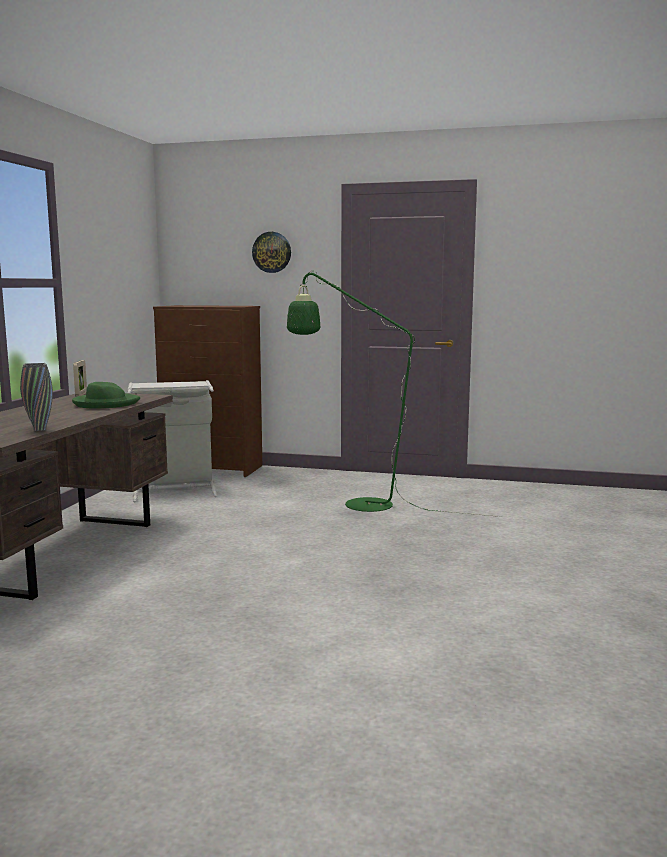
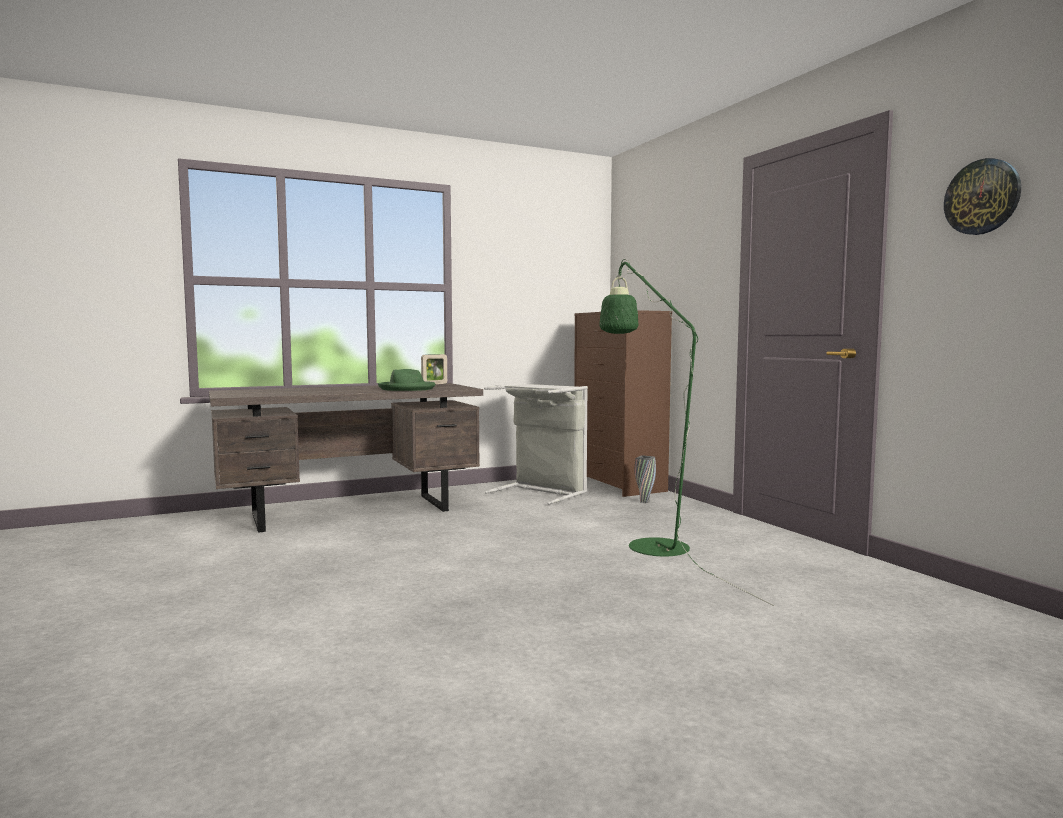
camera: 50 degrees right, 5 degrees down
(39, 429) = (281, 394): grey vase -> grey vase (644, 501)
(272, 252) = (684, 250): wall clock -> wall clock (982, 197)

